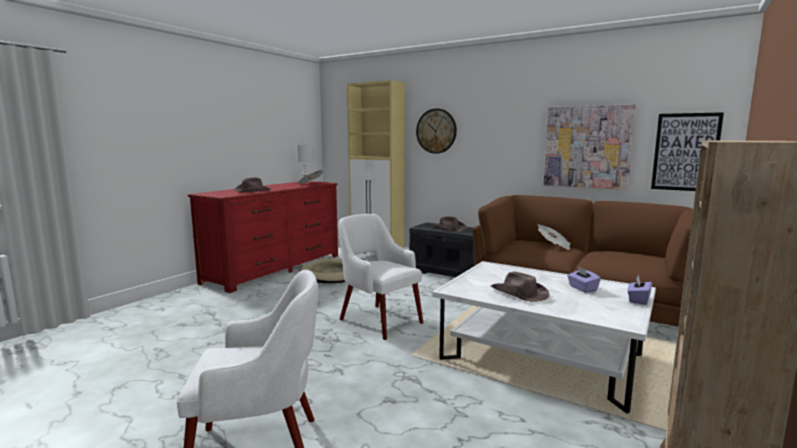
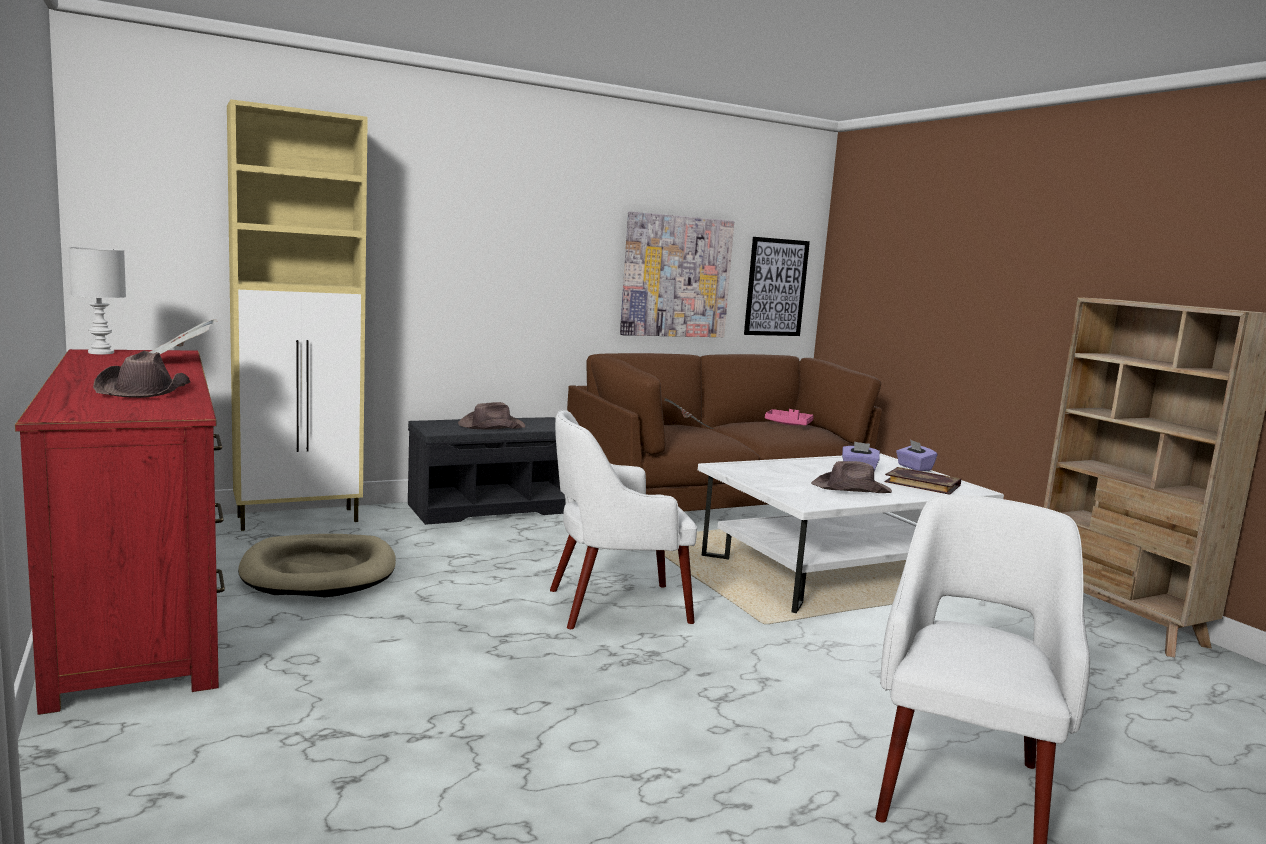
camera: 60 degrees left, 0 degrees up
(436, 131) = (427, 234): wall clock -> none
(592, 307) = (922, 483): none -> book
(642, 257) = (788, 424): none -> pink tray

